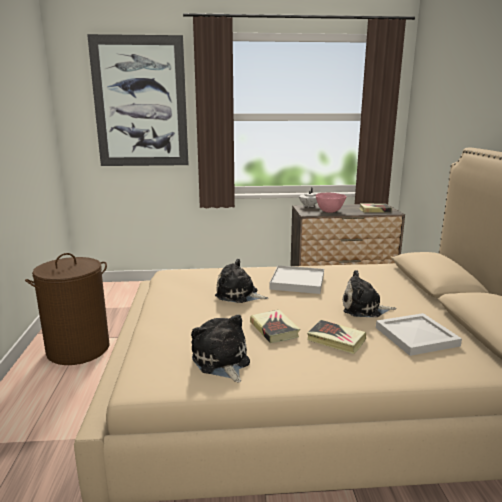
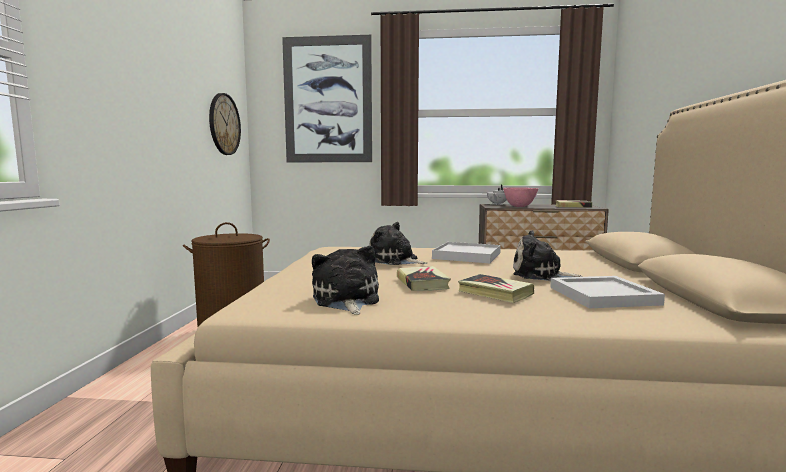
camera: 10 degrees right, 10 degrees down
(37, 136) = (224, 124): none -> wall clock

